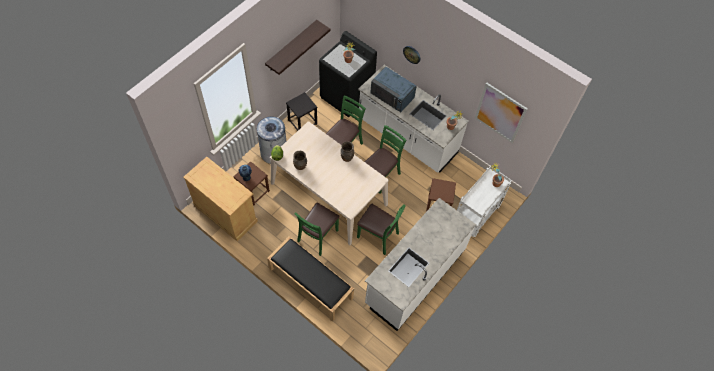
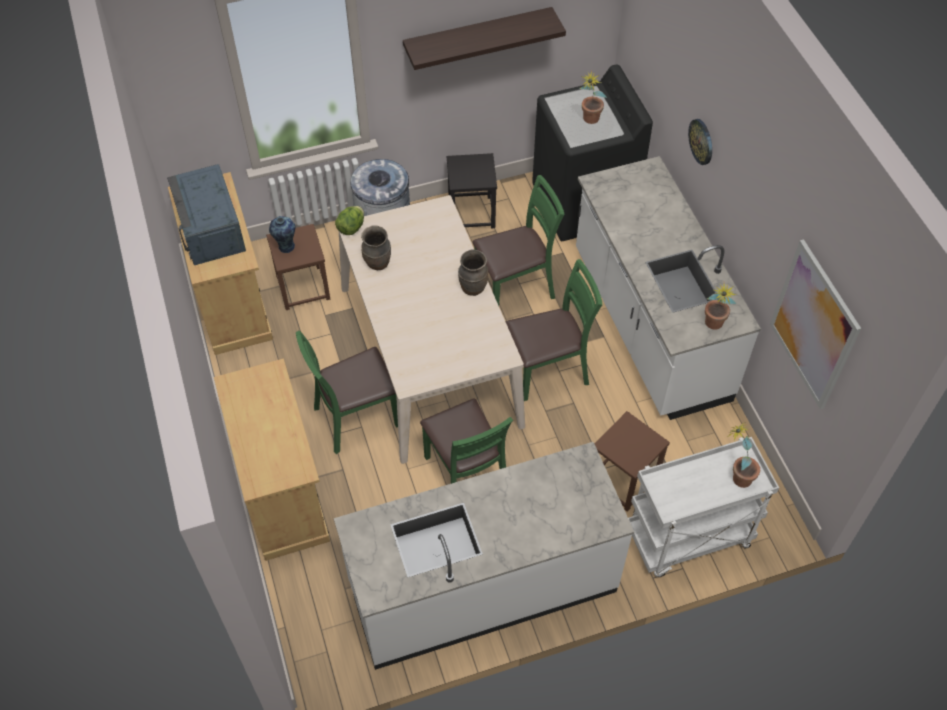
camera: 35 degrees right, 5 degrees down
(310, 283) = (282, 491): black bench -> beige cabinet
(392, 95) = (636, 216): blue microwave -> blue microwave (211, 228)

